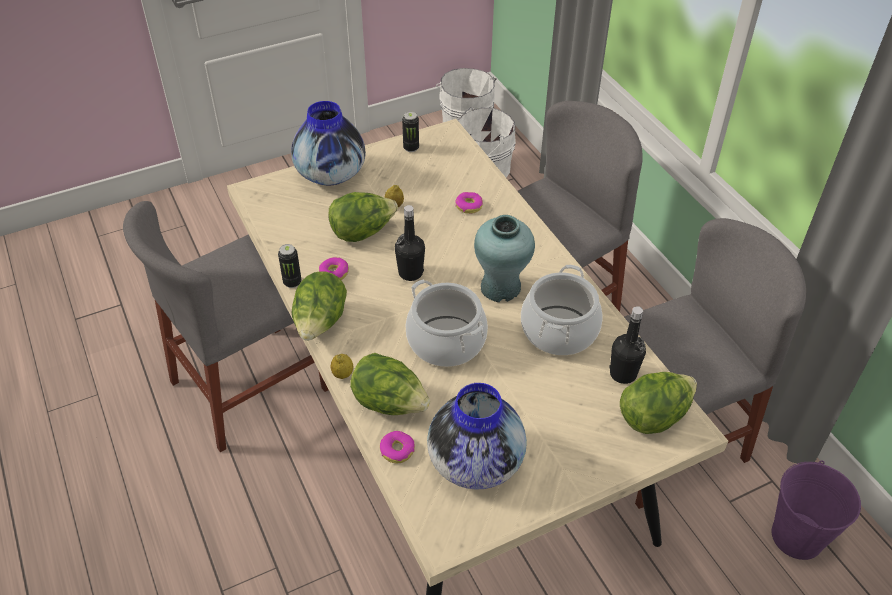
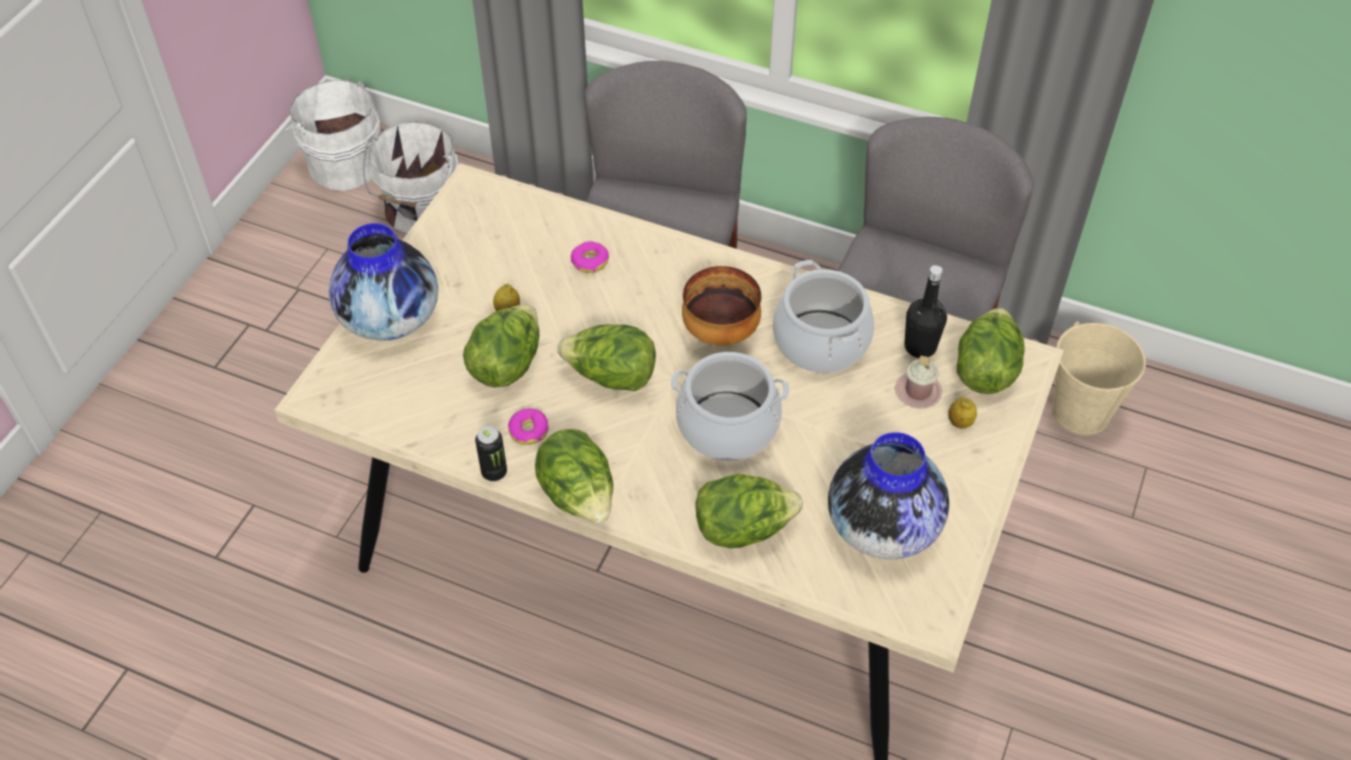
camera: 40 degrees left, 5 degrees up
(251, 385) = (411, 646): grey chair -> none
(342, 374) = (663, 533): lemon -> lemon (960, 422)
(397, 450) = (801, 569): donut -> none
(410, 273) = (611, 377): black bottle -> lettuce
(411, 148) = (449, 230): can -> none
(501, 287) = (719, 332): turquoise vase -> bowl
(590, 399) = (918, 391): none -> pink mug
(797, 536) = (1081, 412): purple bucket -> beige bucket

